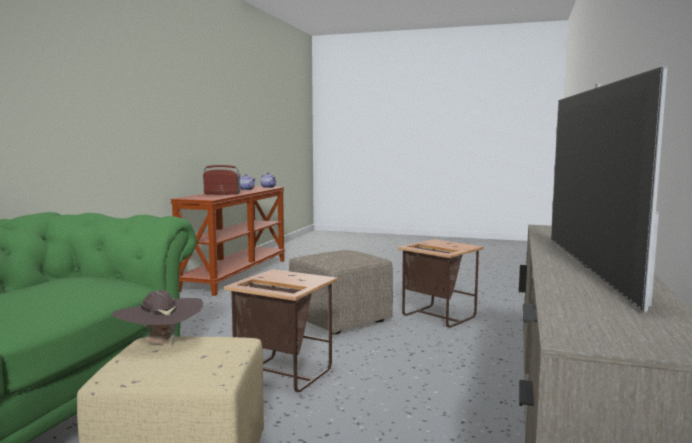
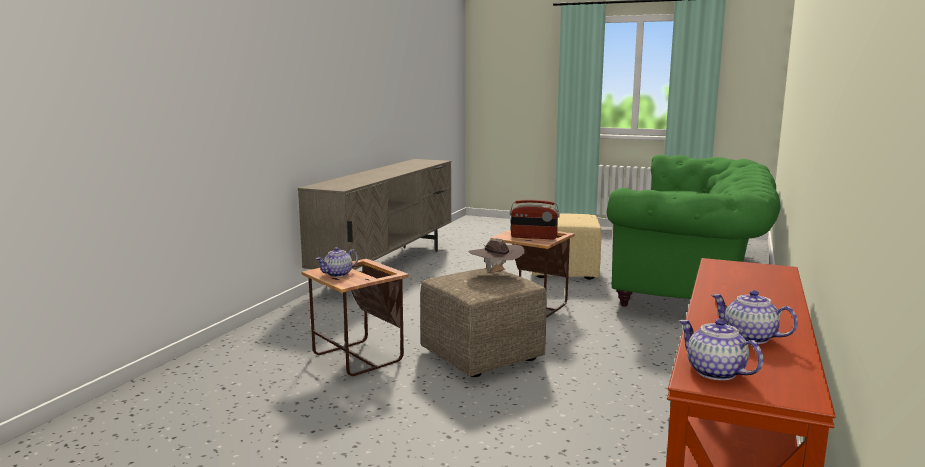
camera: 175 degrees left, 5 degrees up
(160, 343) = (580, 219): brown hat -> brown hat (496, 273)
(222, 194) = (748, 293): radio -> radio (533, 237)
(451, 244) = (338, 274): none -> teapot
(588, 267) = (391, 170): television -> none

